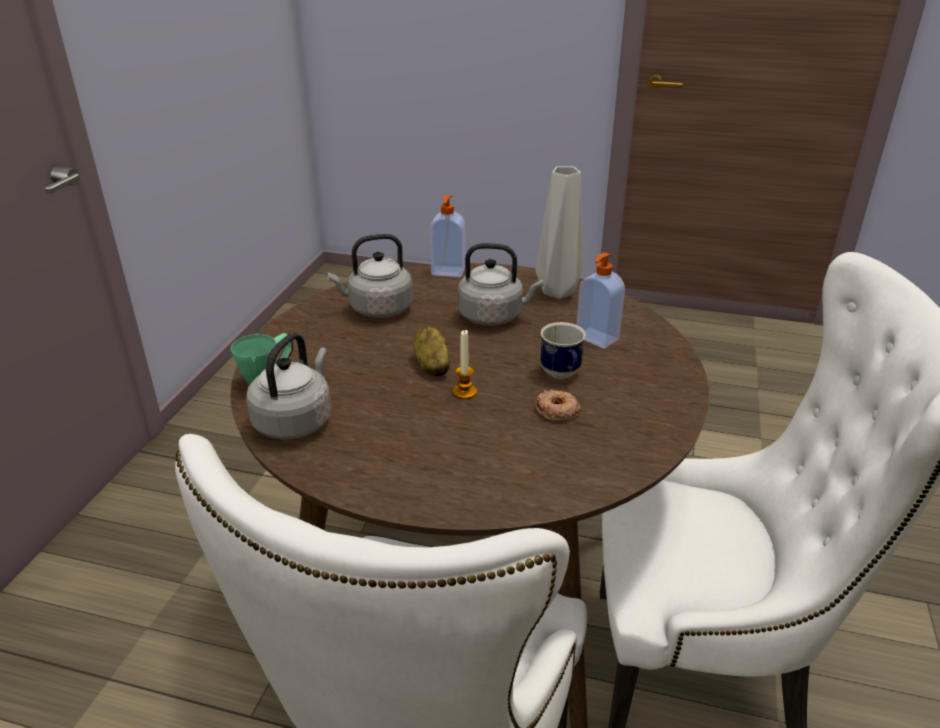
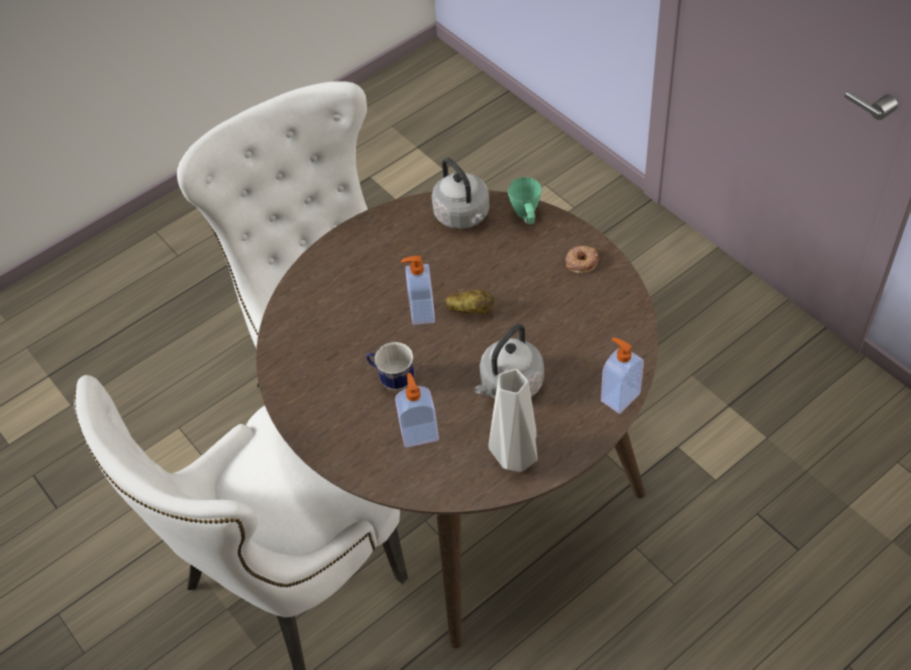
camera: 130 degrees right, 20 degrees up
(377, 309) = (583, 314): grey kettle -> none
(464, 392) = (421, 312): candle -> soap dispenser
(557, 410) = (358, 350): donut -> donut (581, 261)

